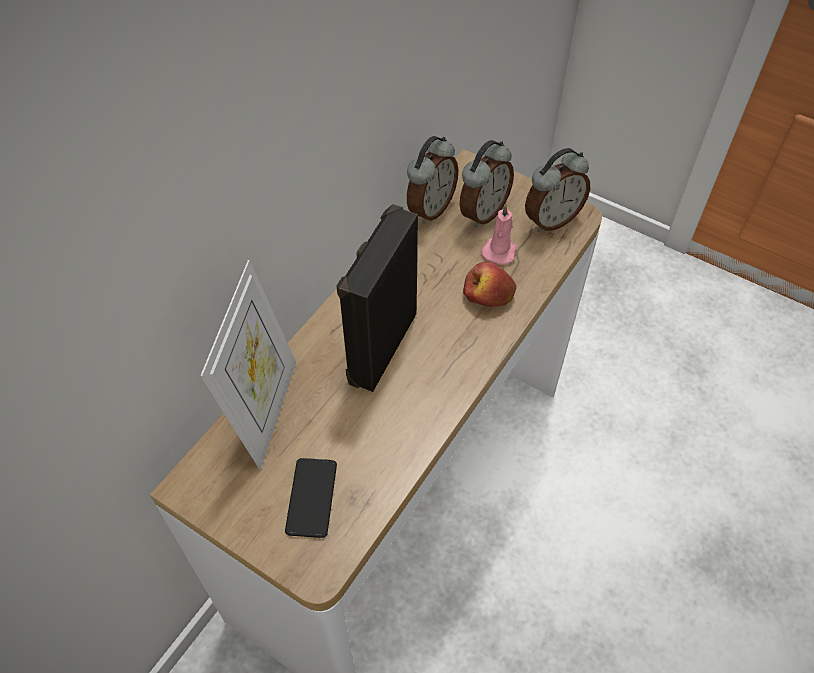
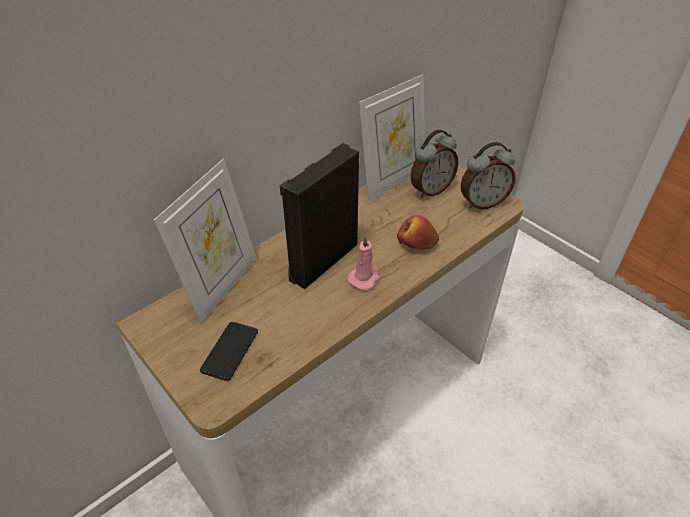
camera: 15 degrees right, 10 degrees down
(430, 209) = (392, 181): alarm clock -> picture frame
(500, 250) = (435, 215): pink candle -> pink candle (364, 278)

